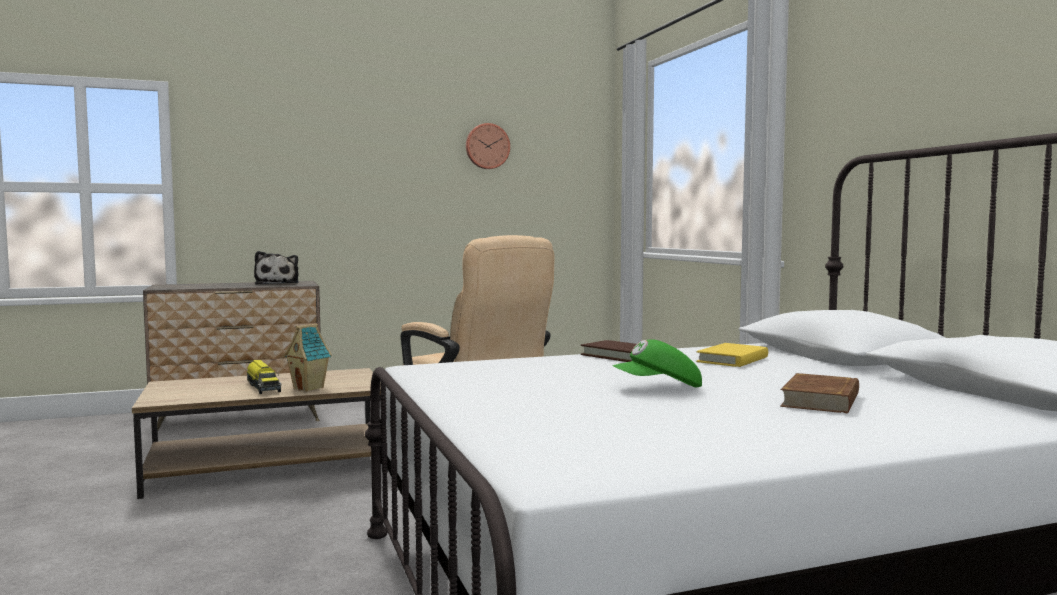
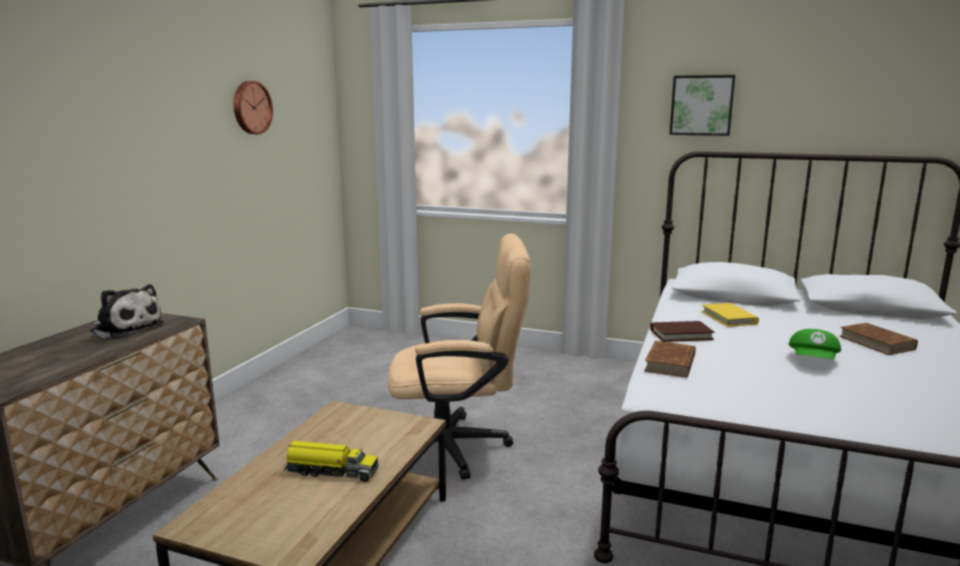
camera: 50 degrees left, 10 degrees up
(309, 388) = (381, 450): toy house -> none
(521, 361) = (671, 363): none -> brown book
(878, 92) = (701, 105): none -> picture

